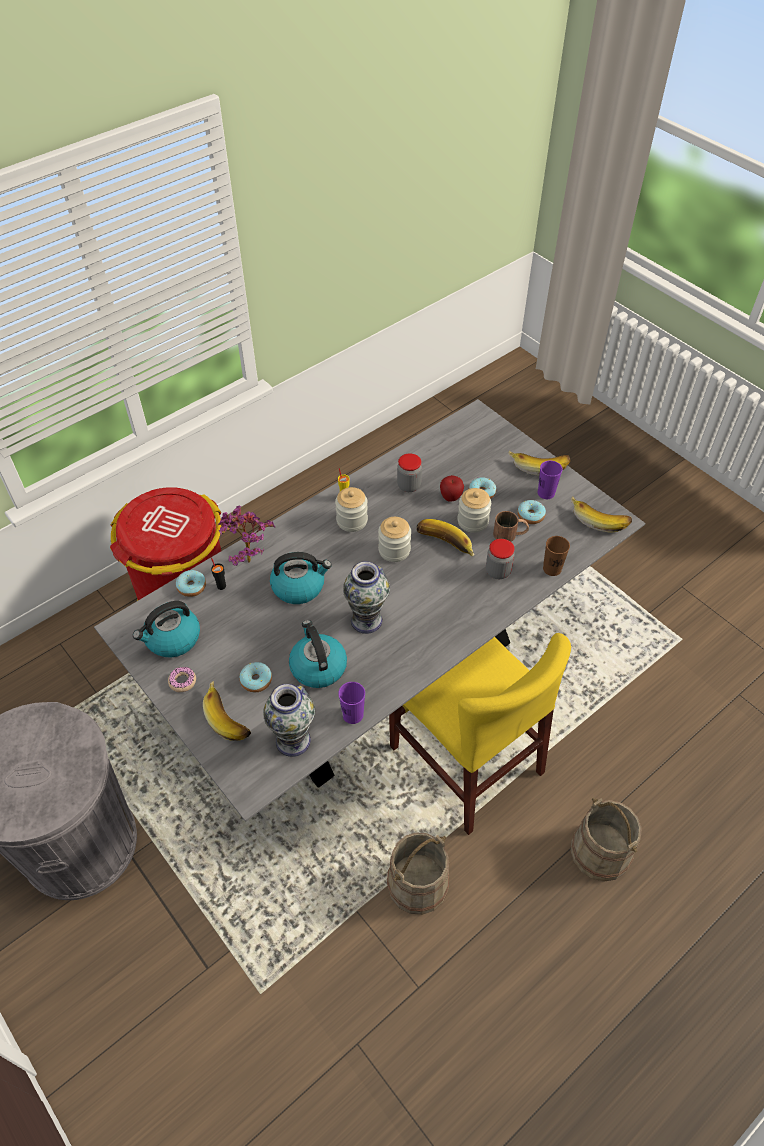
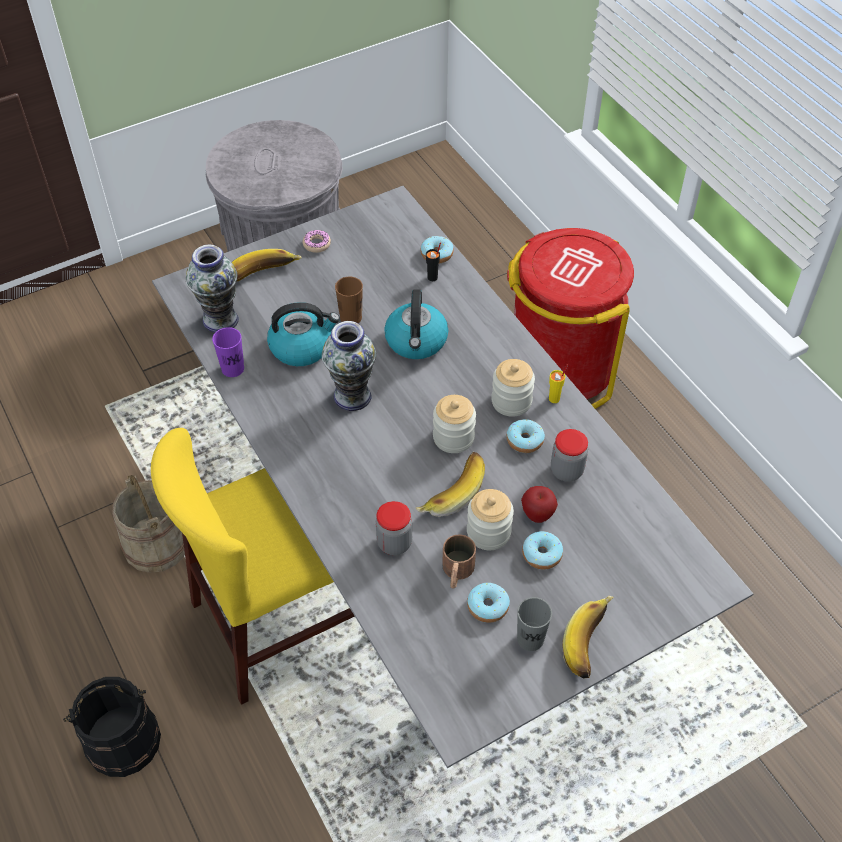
camera: 100 degrees right, 0 degrees up
(172, 639) = (371, 238): kettle -> none
(247, 557) = (469, 301): potted plant -> none
(256, 680) = (300, 297): donut -> donut (525, 440)
(546, 493) = (530, 639): purple cup -> grey cup
(552, 569) = (384, 609): brown cup -> brown cup (351, 317)
(599, 519) = (466, 699): banana -> none
(601, 851) = (123, 741): beige bucket -> black bucket

